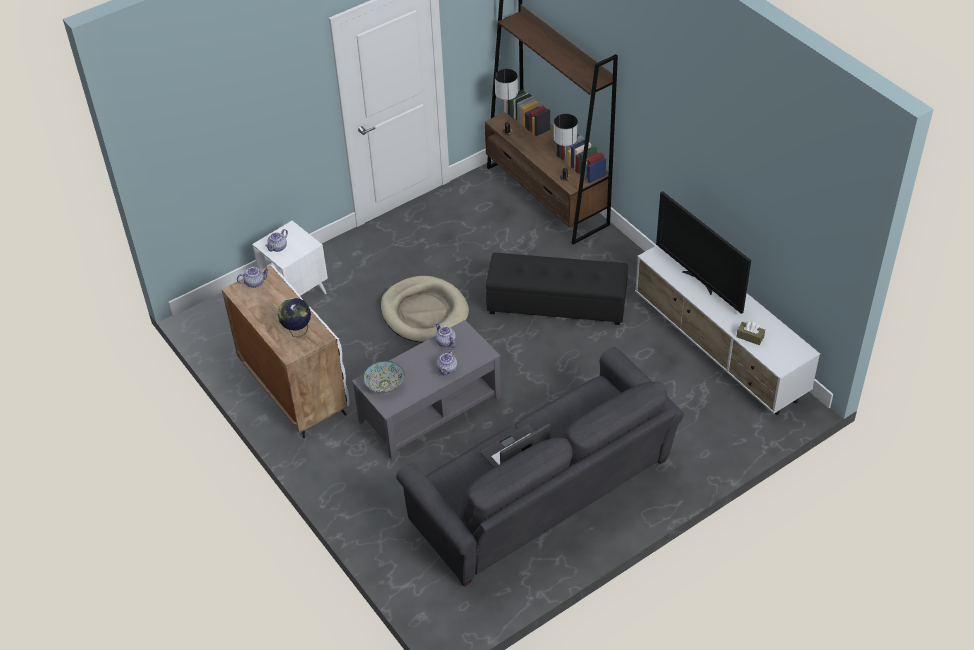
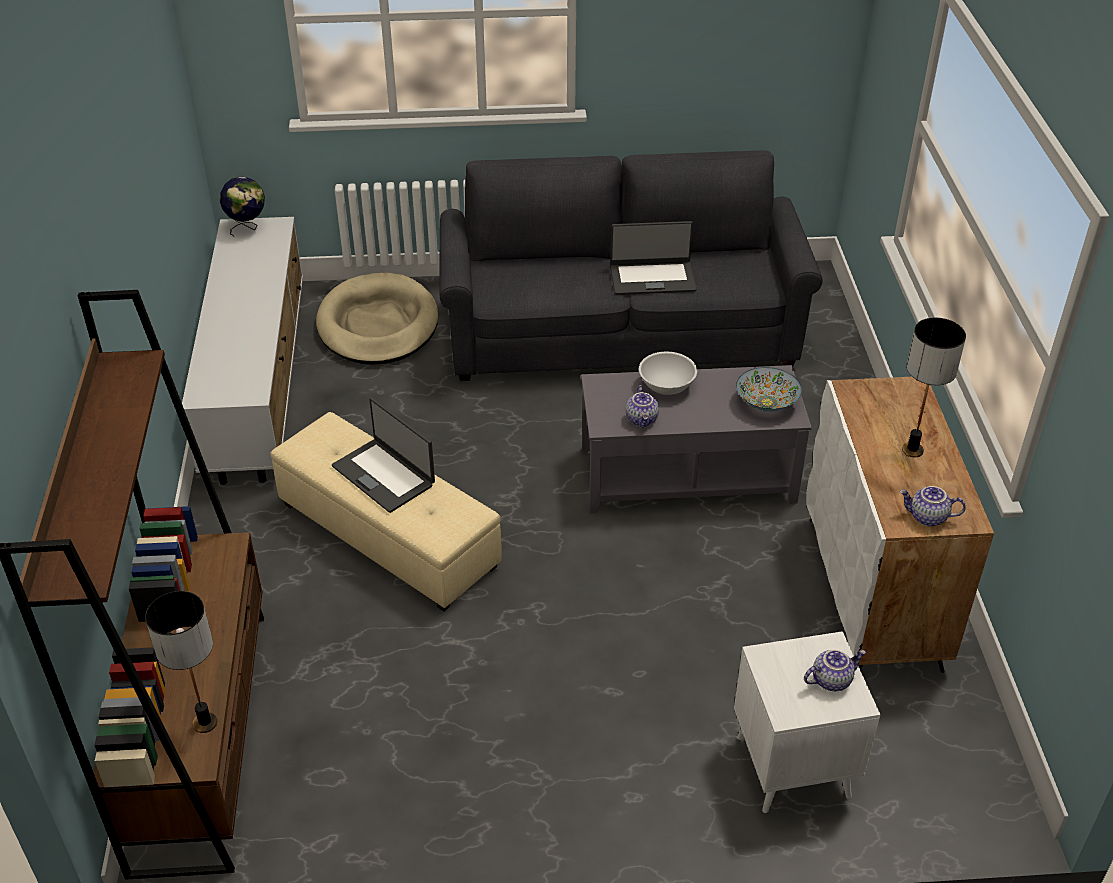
camera: 150 degrees left, 5 degrees down
(297, 331) = (887, 412): globe -> globe (247, 228)
(424, 312) = (593, 617): beige dog bed -> beige dog bed (378, 325)
(447, 369) = (666, 386): teapot -> white bowl
(556, 304) = (389, 534): black ottoman -> beige ottoman
(557, 273) = (384, 475): none -> laptop
(564, 178) = (223, 566): table lamp -> table lamp (913, 450)
(700, 281) = (237, 338): television -> none
(750, 337) = (267, 261): brown tissue box -> none

